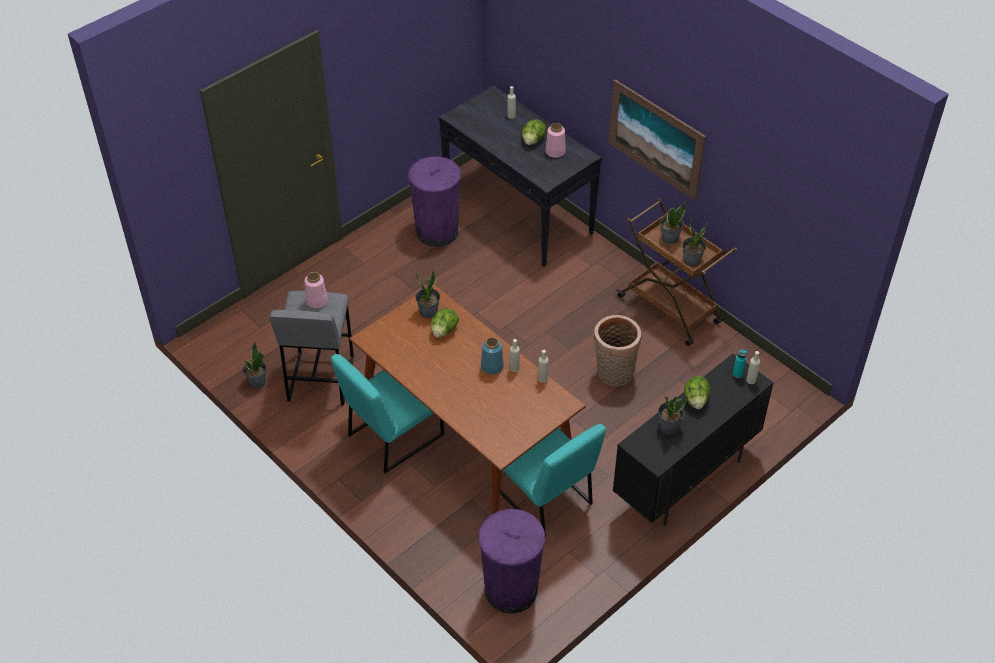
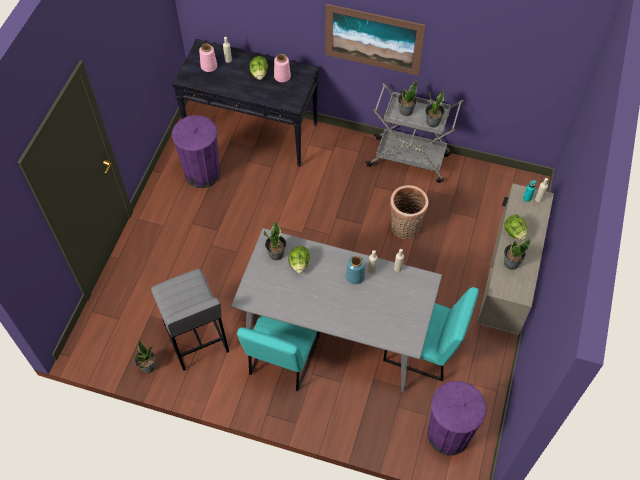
camera: 30 degrees left, 10 degrees up
(317, 301) = (182, 286): pink vase -> pink vase (209, 66)
(467, 436) = (337, 329): brown dining table -> grey dining table
(669, 310) = (409, 161): brown cart -> grey cart
(685, 480) = (505, 286): black cabinet -> beige cabinet

